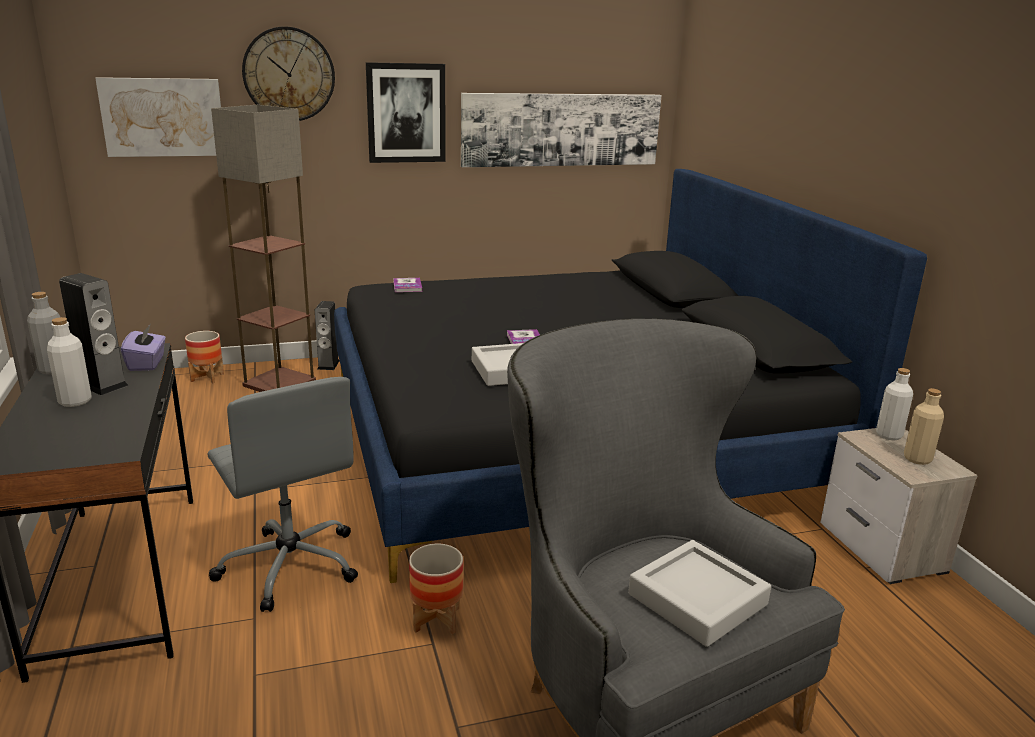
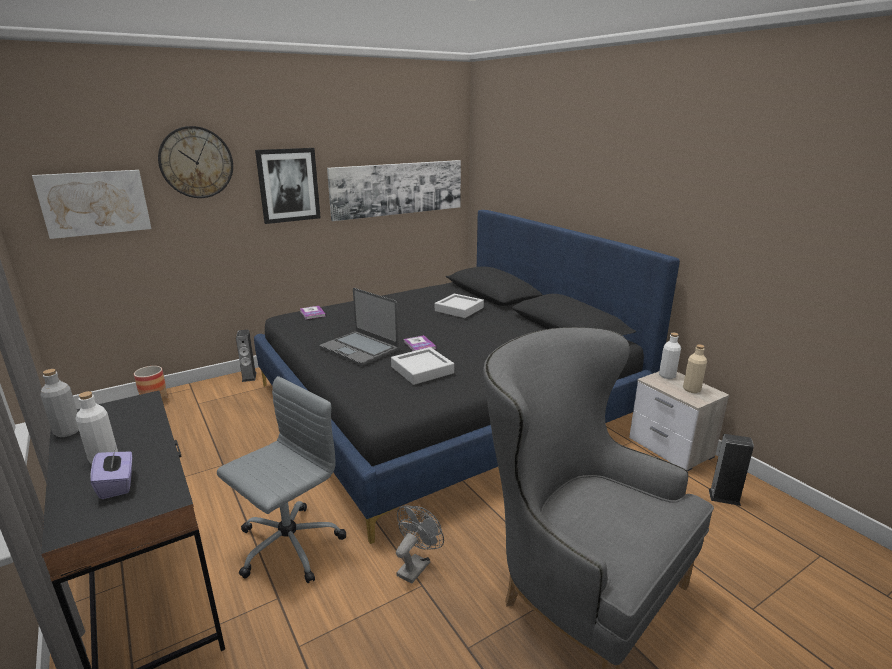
camera: 15 degrees left, 0 degrees up
(102, 385) = (120, 438): speaker -> speaker (724, 497)
(147, 363) = (149, 412): purple tissue box -> purple tissue box (117, 485)
(279, 382) = (216, 397): floor lamp -> none
(290, 565) = (287, 546): grey office chair -> grey office chair turned 90 degrees counterclockwise
(436, 619) = (416, 565): planter -> grey fan
(444, 335) = (360, 349): none -> laptop
(697, 599) = (631, 522): grey tray -> grey tray (459, 309)

